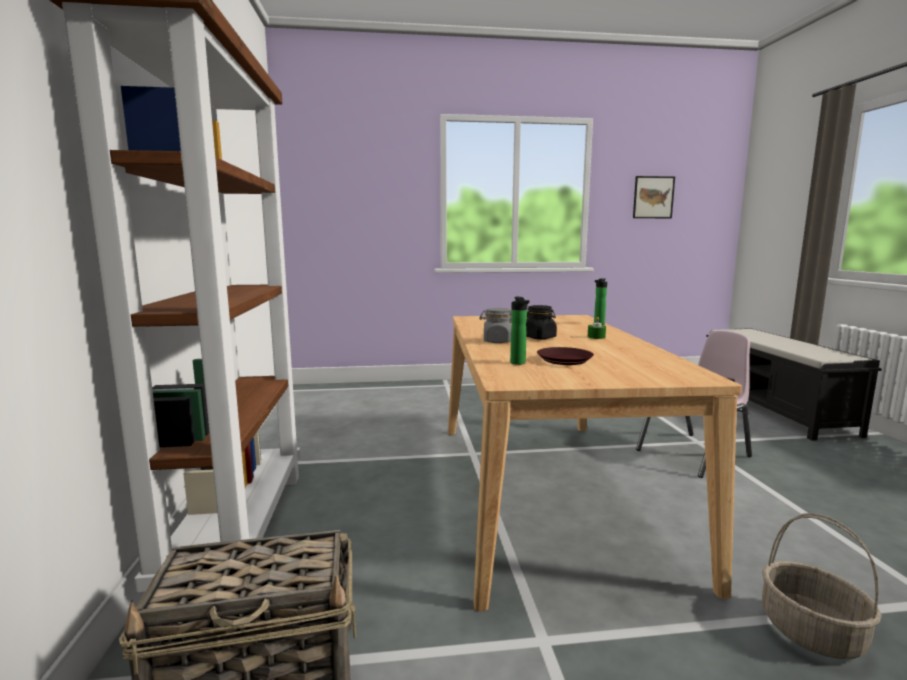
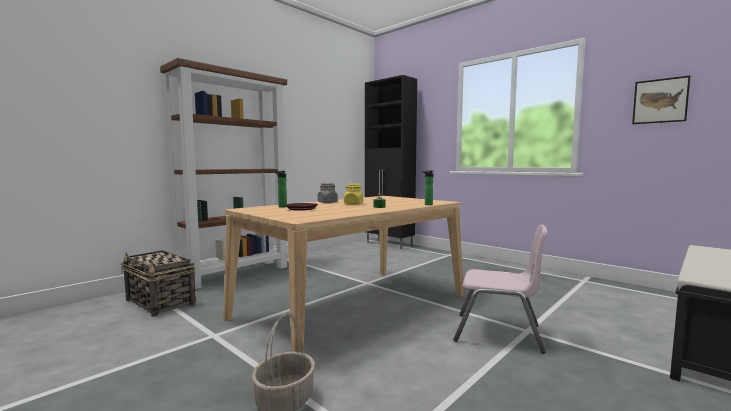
camera: 50 degrees right, 5 degrees down
(342, 389) = (389, 244): none -> black cabinet
(539, 337) = (353, 204): black jar -> yellow jar

